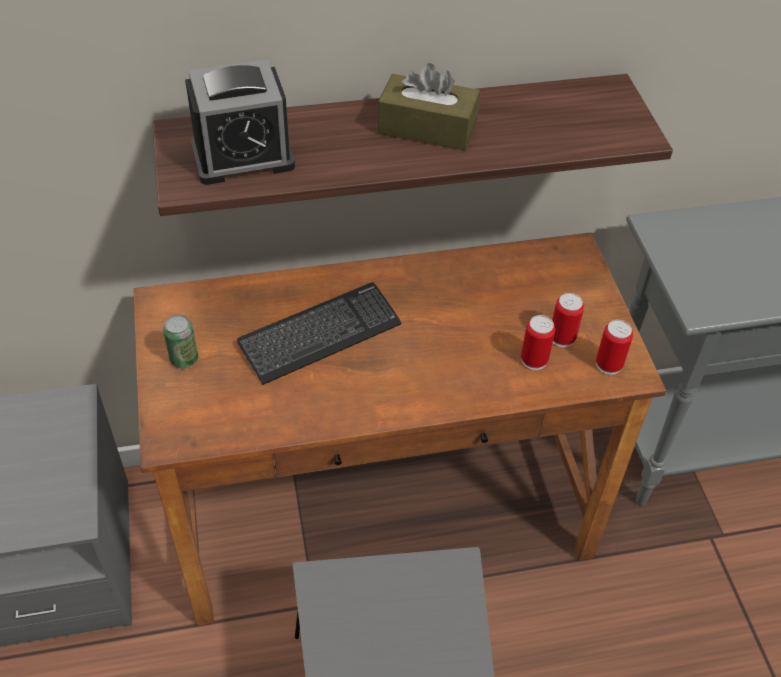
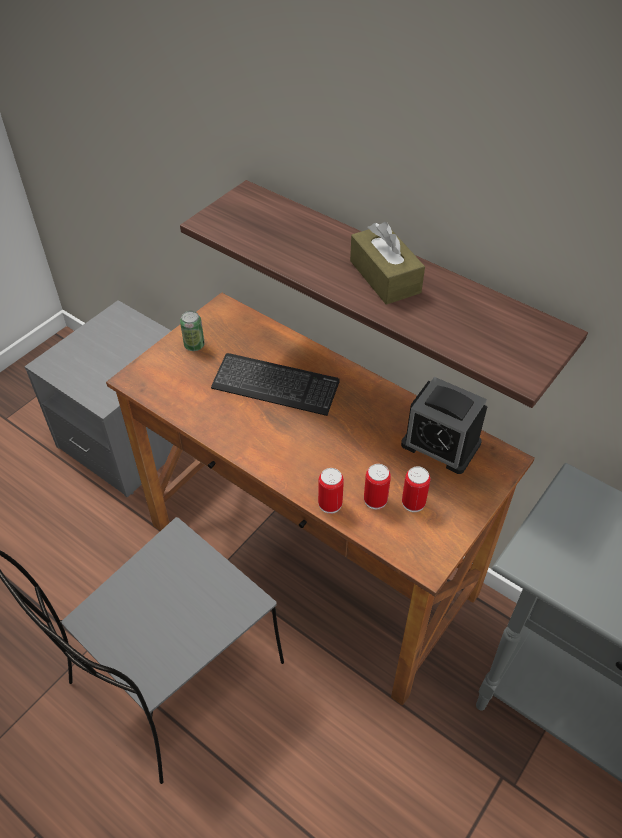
camera: 50 degrees right, 0 degrees up
(242, 156) = (258, 226): alarm clock -> alarm clock (440, 444)
(609, 364) = (419, 544): can -> can (330, 504)

